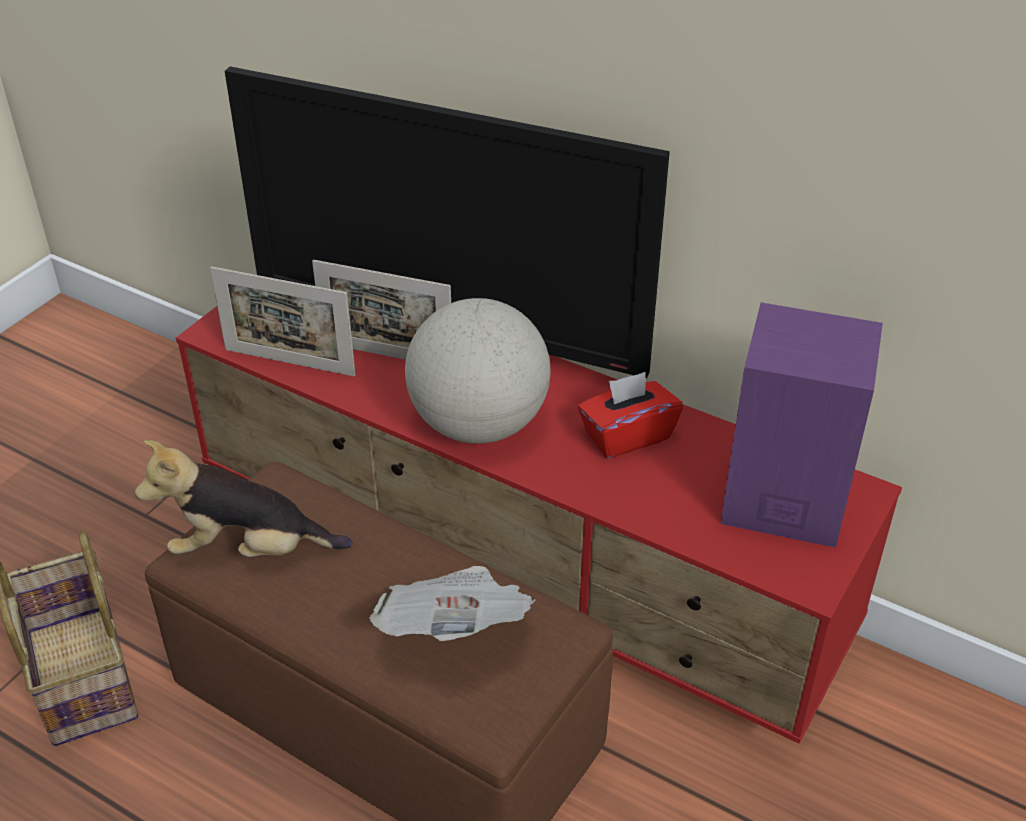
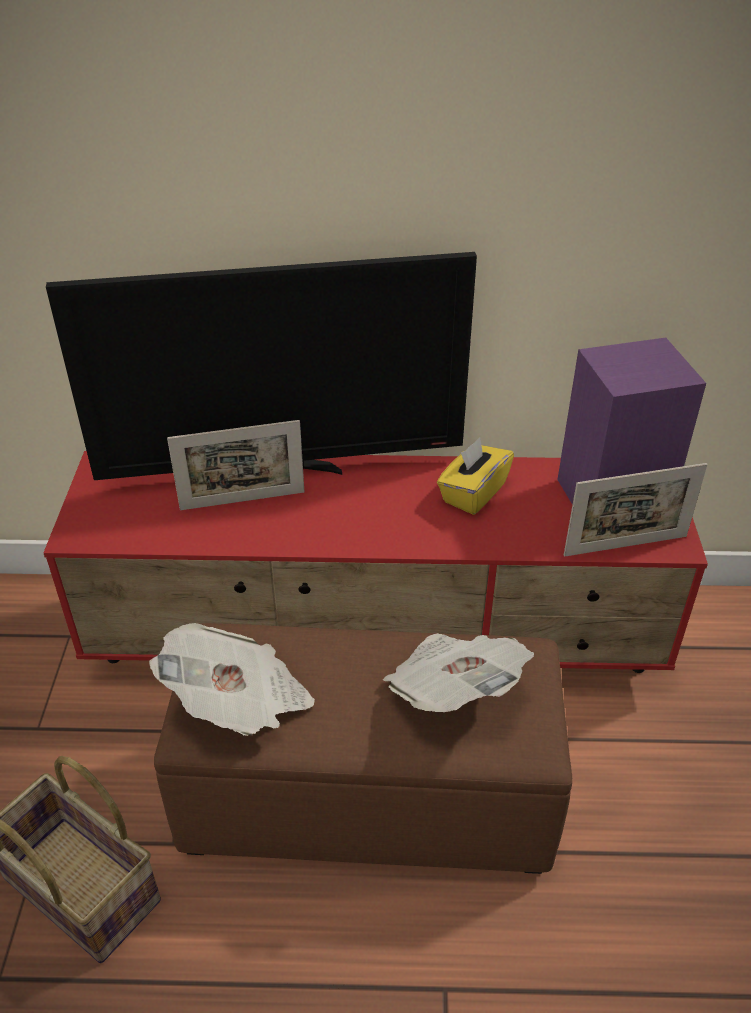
camera: 30 degrees left, 0 degrees up
(249, 549) = (239, 703): plush toy -> newspaper
(289, 362) = (165, 536): picture frame -> picture frame (625, 546)
(479, 425) = (360, 526): globe -> none
(627, 435) = (473, 493): red tissue box -> yellow tissue box

